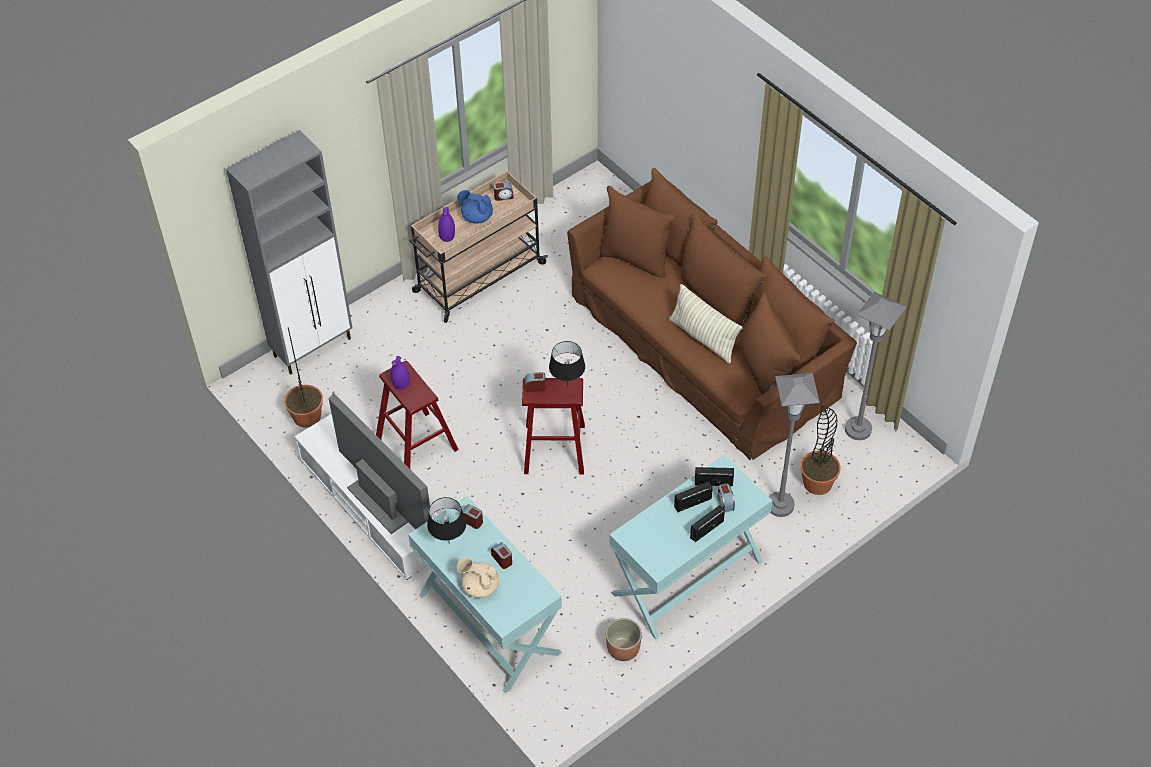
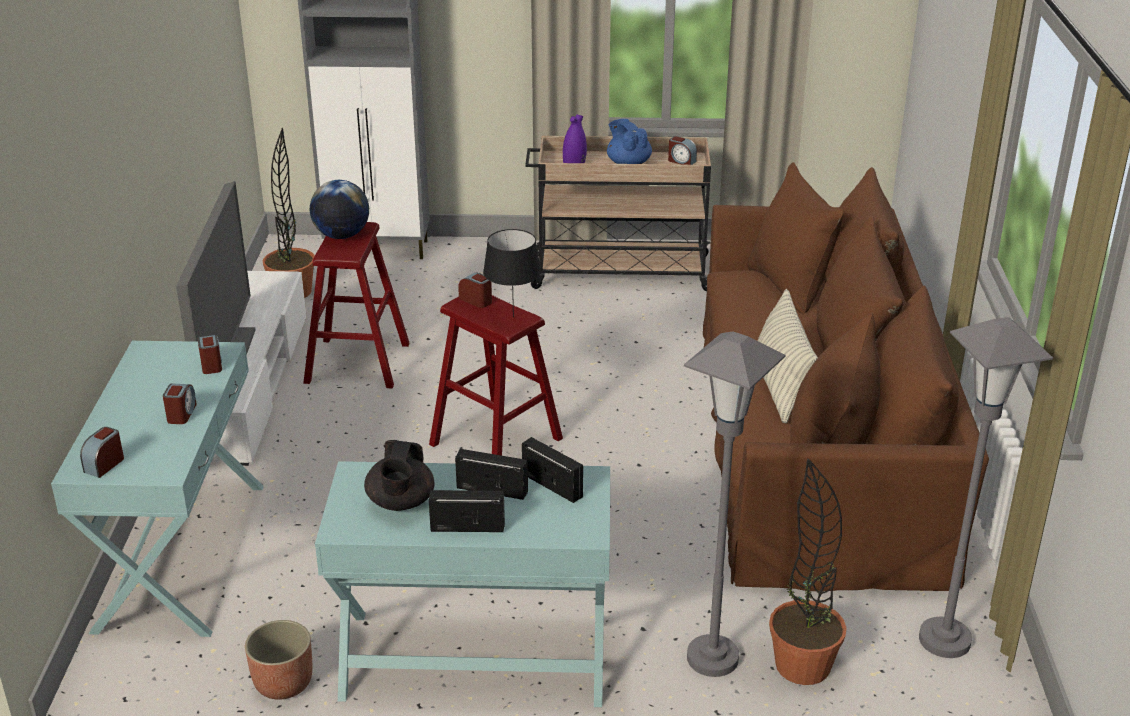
camera: 40 degrees right, 20 degrees down
(401, 384) = (341, 236): purple vase -> globe
(449, 543) = (155, 369): black table lamp -> none
(480, 586) = (116, 423): beige teapot -> none
(665, 537) = (400, 503): none -> black teapot
(725, 503) = (536, 514): alarm clock -> alarm clock (104, 465)

